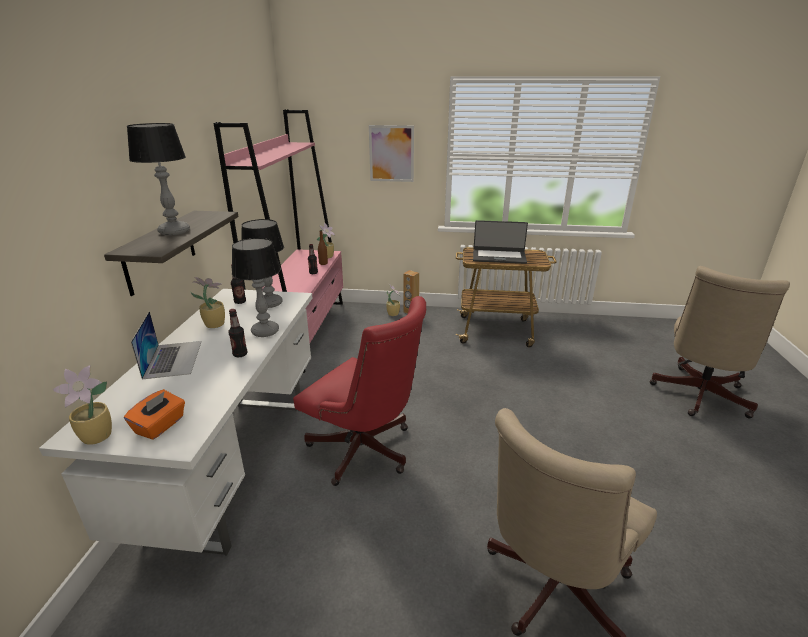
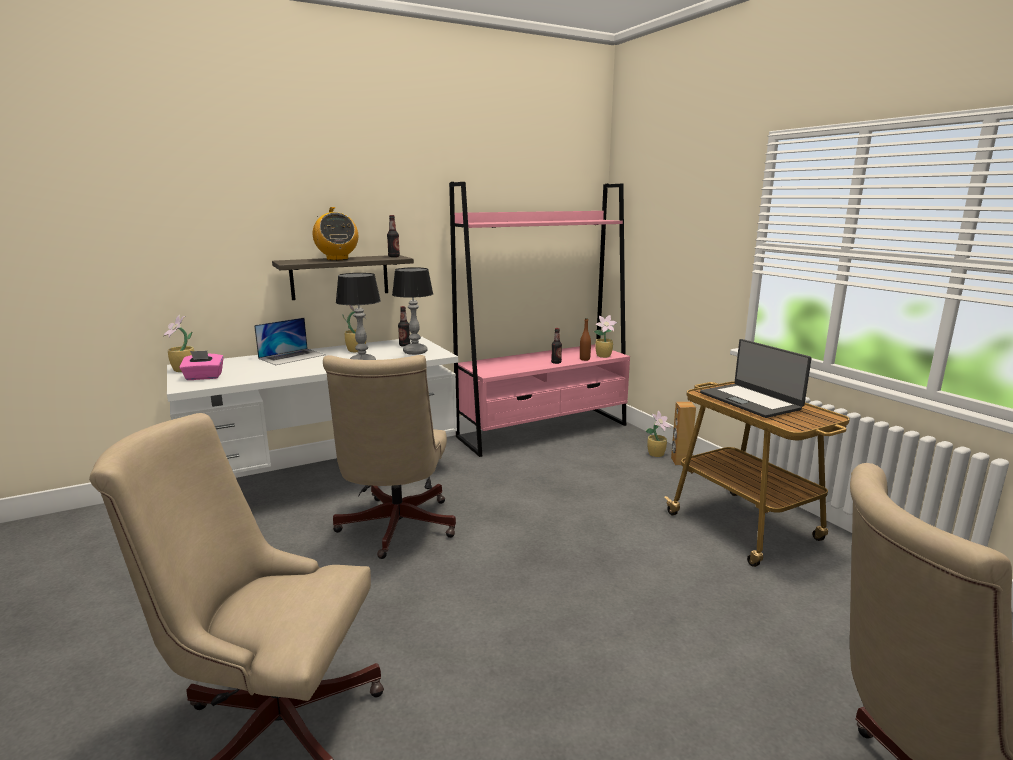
camera: 55 degrees right, 10 degrees down
(160, 426) = (204, 377): orange tissue box -> pink tissue box
(174, 231) = (337, 259): table lamp -> radio
(240, 354) = (317, 367): bottle -> bottle (394, 256)
(366, 452) = (394, 529): red office chair -> beige office chair
(391, 153) = (695, 238): picture -> none

